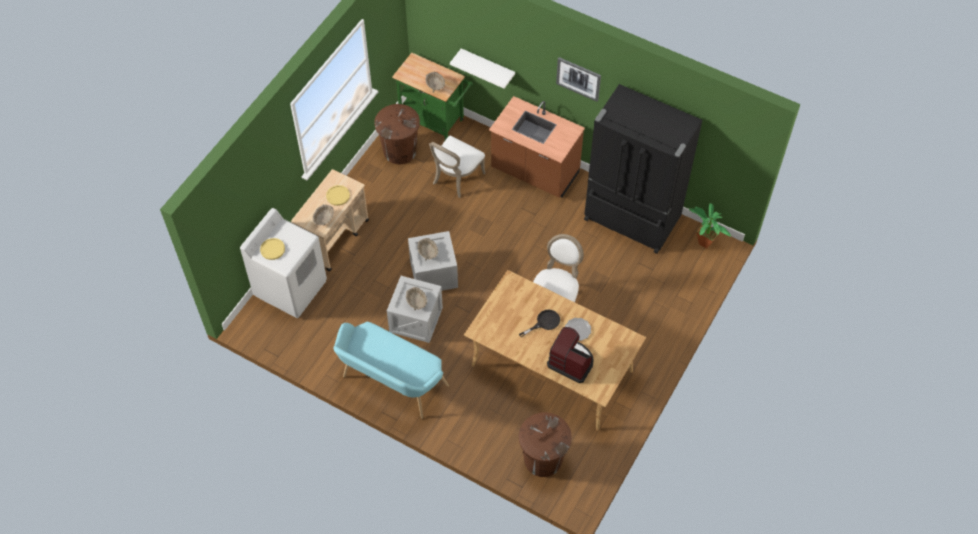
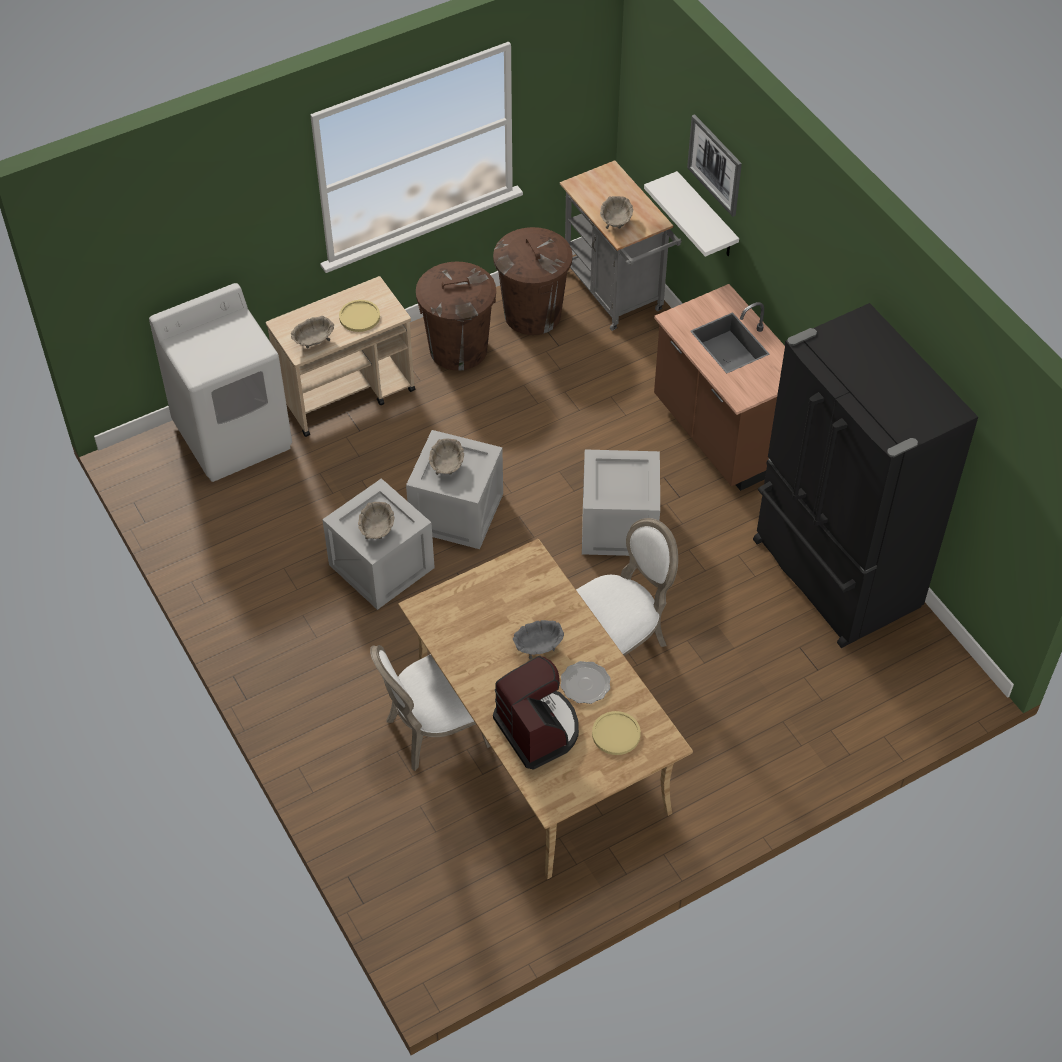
camera: 30 degrees right, 5 degrees down
(272, 249) = (198, 343): yellow plate -> yellow plate (616, 734)
(391, 384) = (276, 642): turquoise bench -> none
(435, 121) = (616, 295): green cart -> grey cart
(456, 178) = (590, 389): white chair -> white chair (432, 731)
(516, 243) = (619, 525): none -> crate
(542, 459) = (426, 876): brown trash can -> brown trash can (458, 349)
(544, 322) = (538, 646): black frying pan -> grey bowl
(578, 78) = (819, 277): picture -> picture (715, 165)
(703, 241) = (937, 665): potted plant -> none

